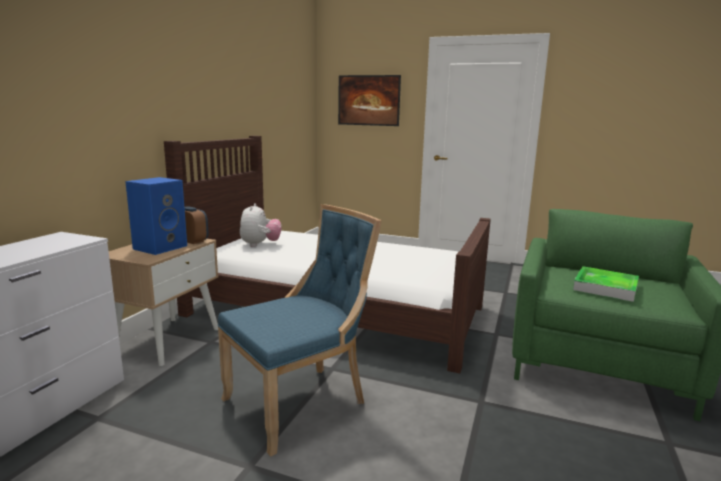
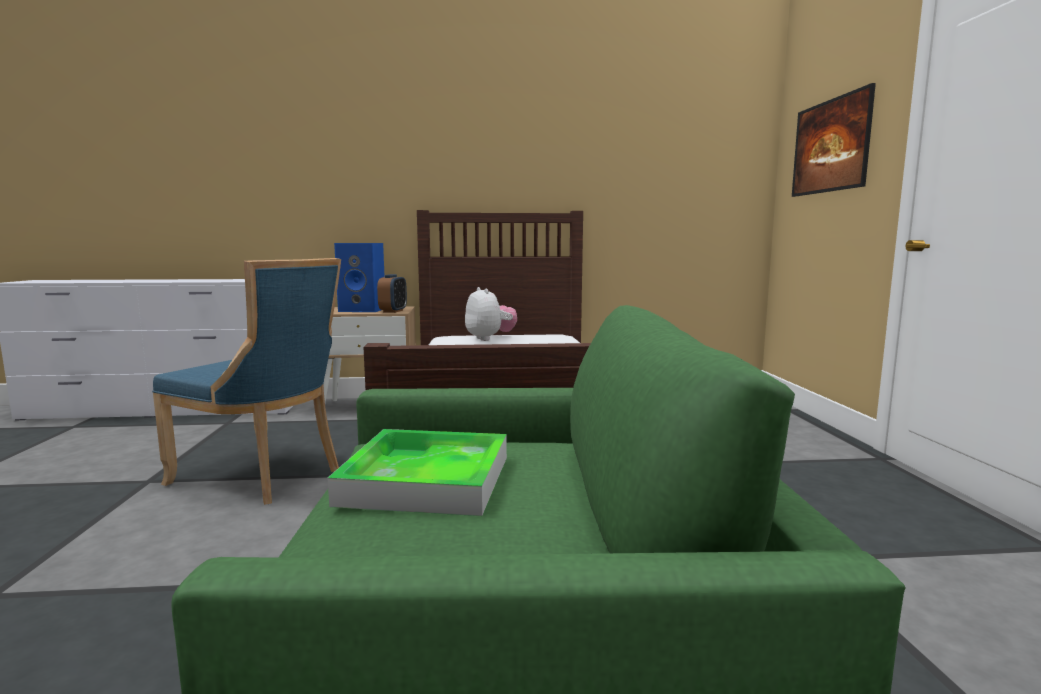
camera: 65 degrees right, 5 degrees down
(260, 245) = (489, 338): plush toy -> plush toy turned 90 degrees counterclockwise

